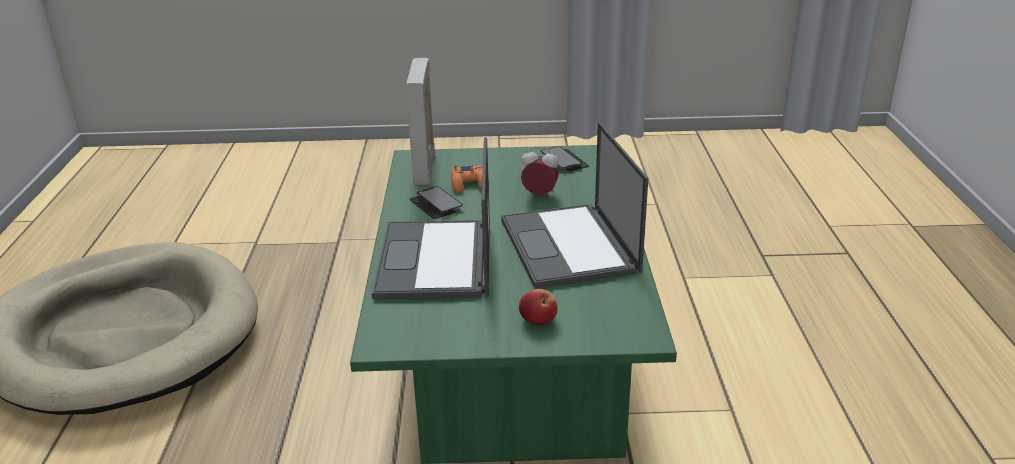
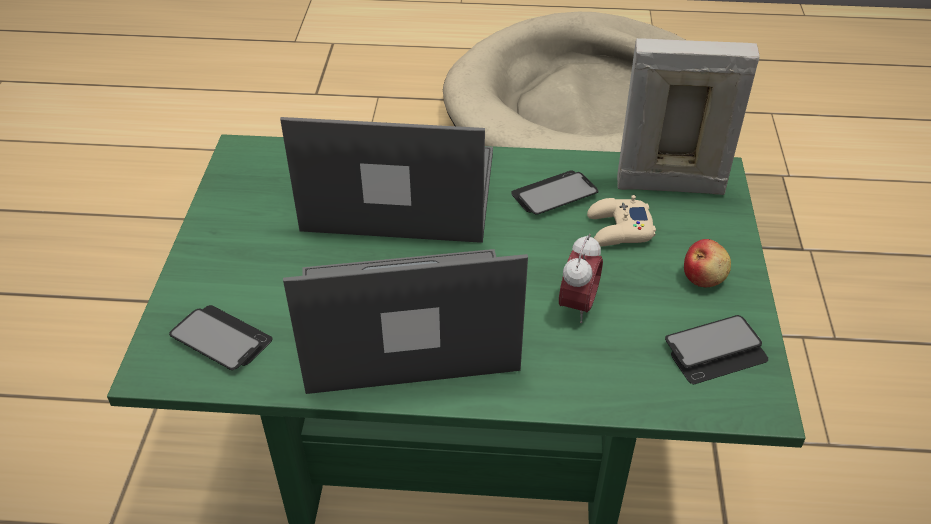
camera: 95 degrees right, 15 degrees up
(470, 184) = (618, 230): orange game controller -> beige game controller
(538, 319) = (235, 272): apple -> apple (703, 277)
(607, 312) = (221, 339): none -> phone

